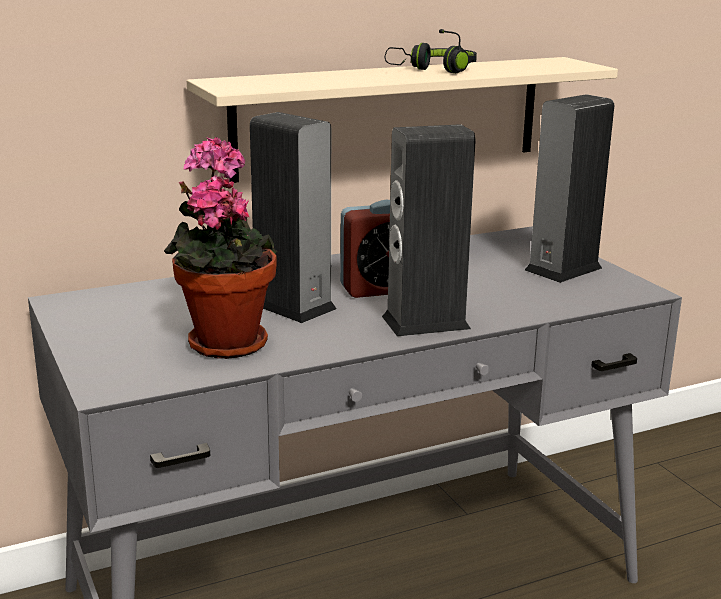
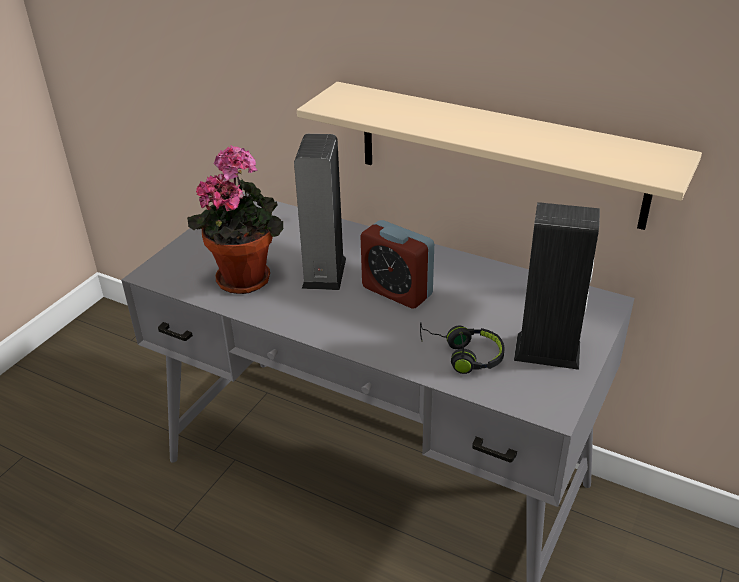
camera: 55 degrees right, 15 degrees up
(425, 322) = (357, 333): speaker -> none
(435, 70) = (512, 131): black headphones -> black headphones (461, 355)

